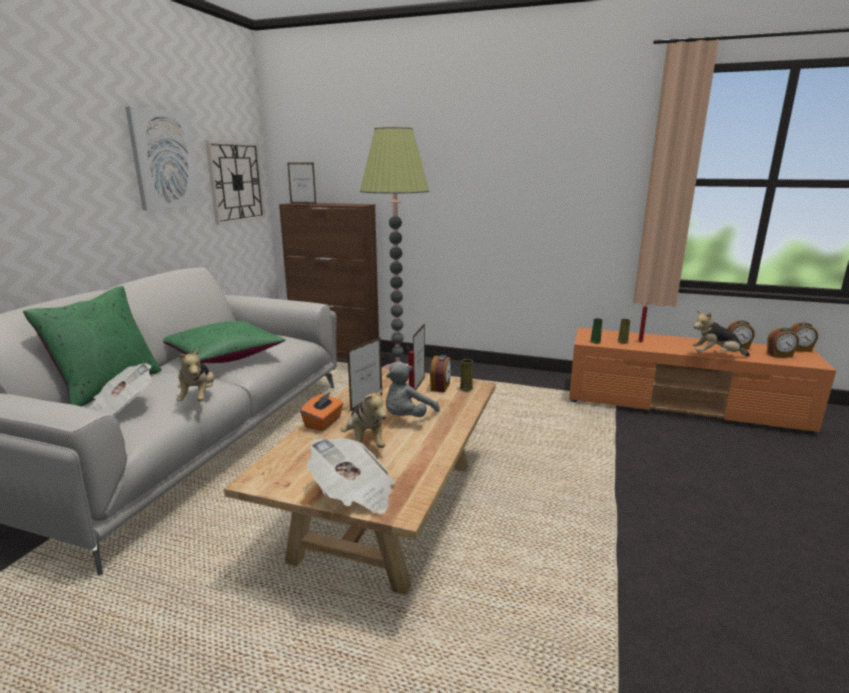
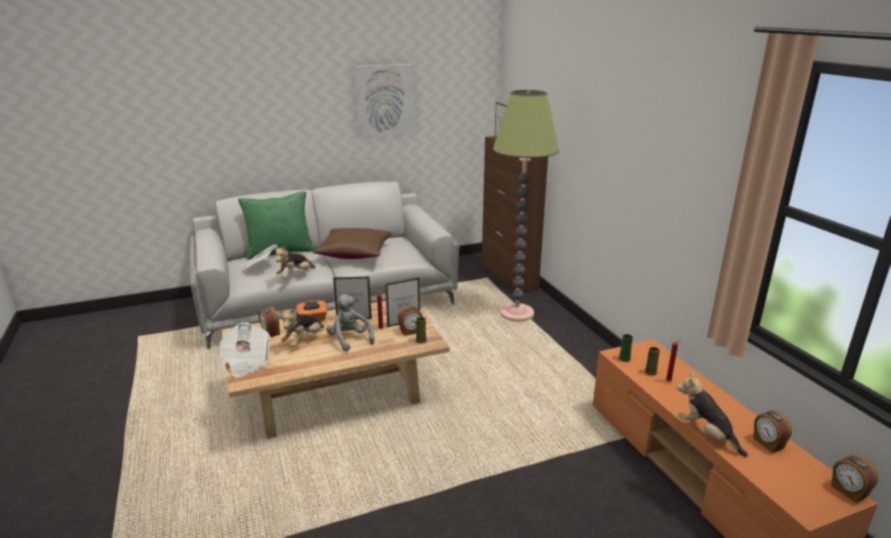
camera: 50 degrees right, 5 degrees up
(225, 355) = (354, 253): green pillow -> brown pillow
(236, 182) = (458, 114): wall clock -> none
(407, 418) = (349, 339): grey plush toy -> grey plush toy turned 60 degrees clockwise
(779, 355) = (791, 479): alarm clock -> alarm clock (270, 332)

